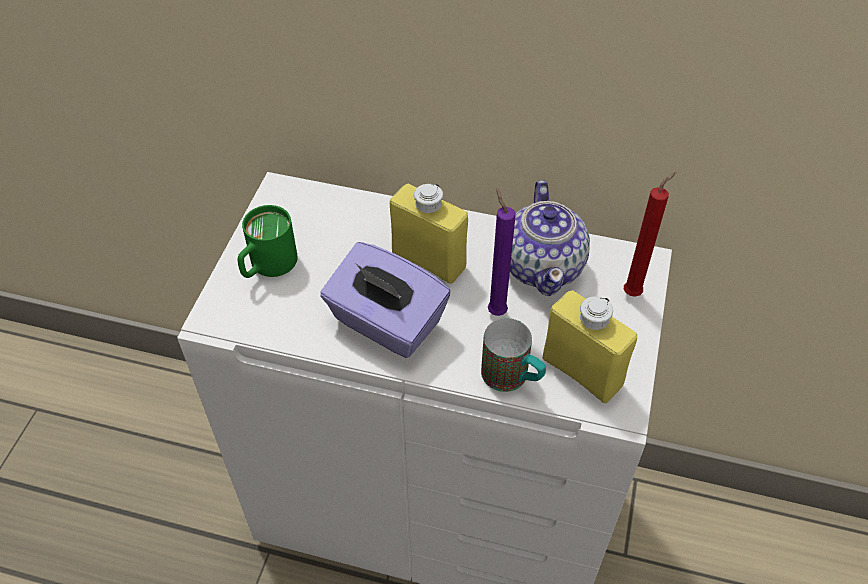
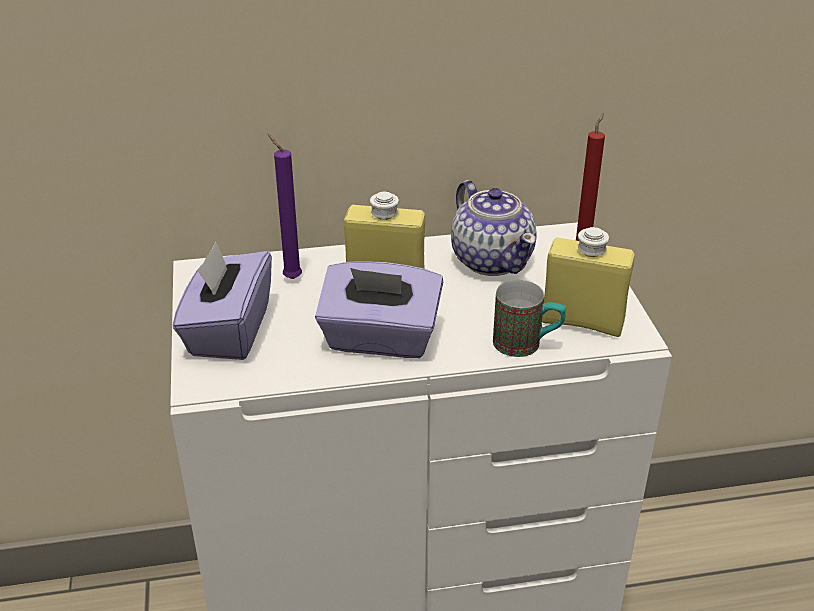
camera: 25 degrees left, 15 degrees down
(267, 266) = (228, 331): green mug -> purple tissue box
(495, 310) = (474, 302): purple candle -> purple candle (290, 278)

